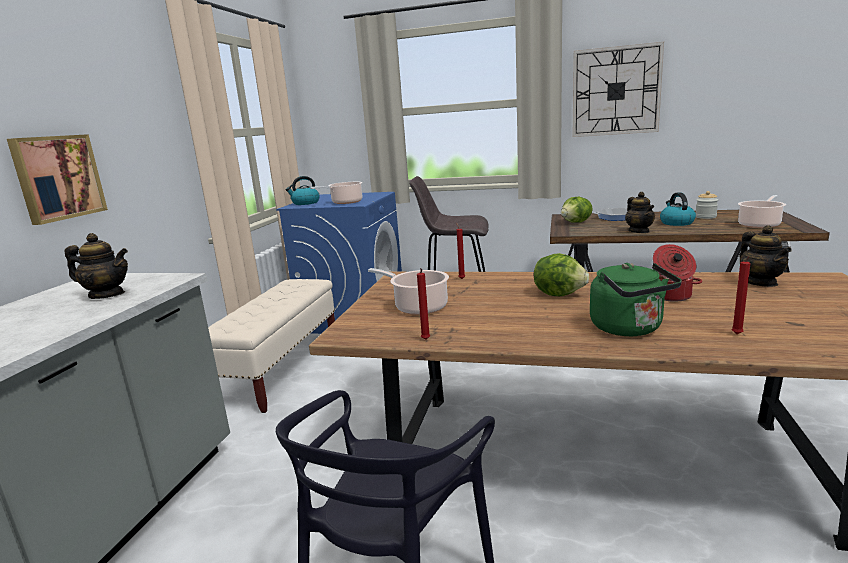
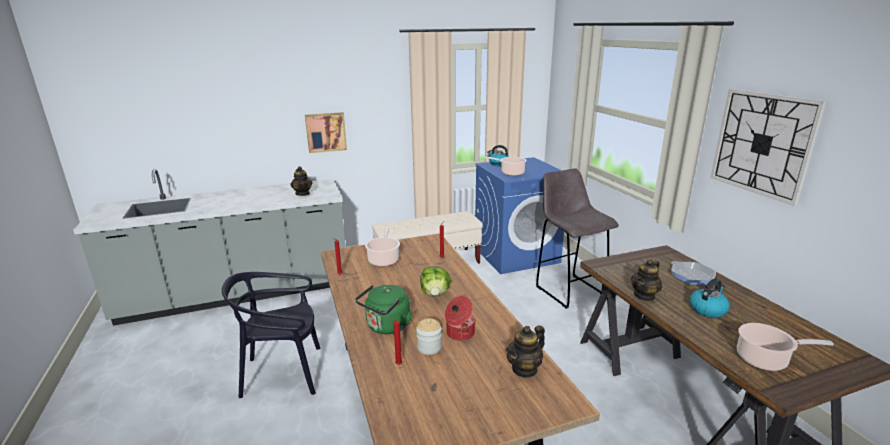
camera: 55 degrees right, 5 degrees up
(576, 222) = (644, 262): lettuce -> none
(705, 217) = (763, 323): jar -> jar (429, 347)

